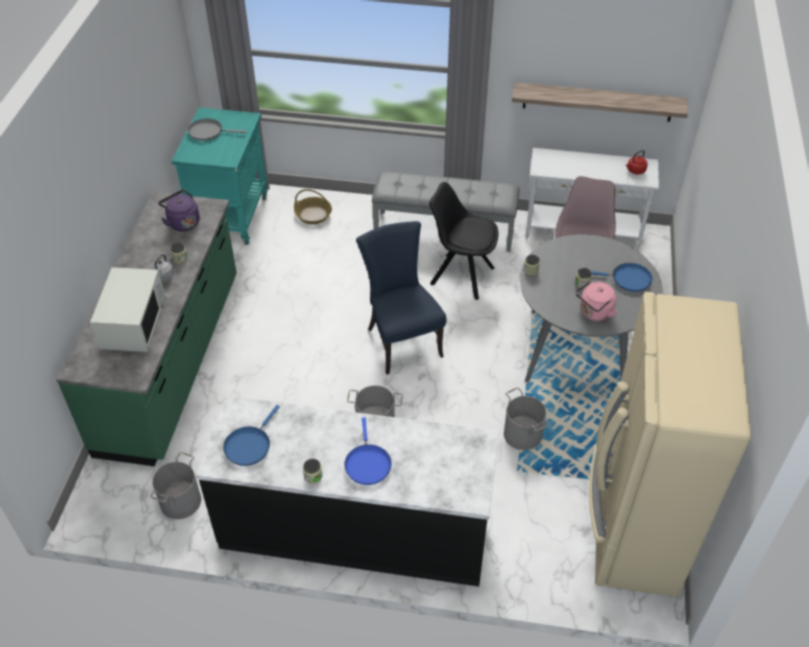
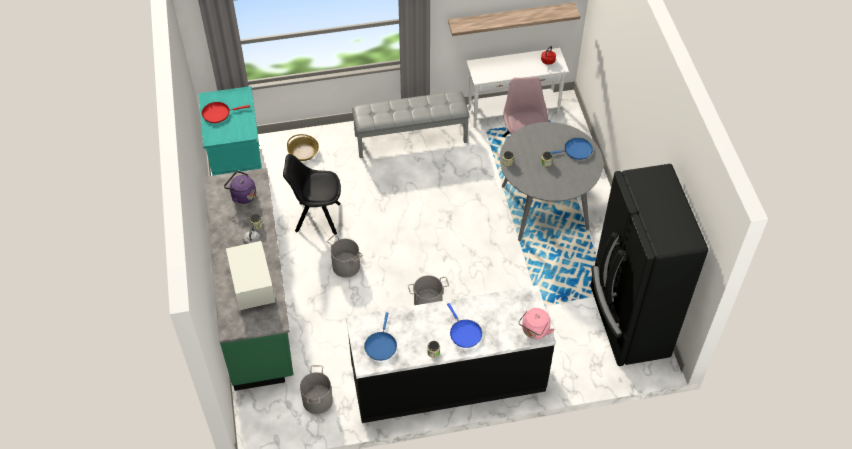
camera: 20 degrees left, 5 degrees up
(208, 132) = (218, 113): grey frying pan -> red frying pan
(401, 339) = (417, 234): blue chair -> none
(461, 276) = (439, 172): black chair -> black chair (317, 217)
(522, 434) = (532, 280): grey bucket -> grey bucket (346, 266)
(594, 313) = (562, 182): pink kettle -> pink kettle (534, 331)
(629, 527) = (625, 321): beige fridge -> black fridge

